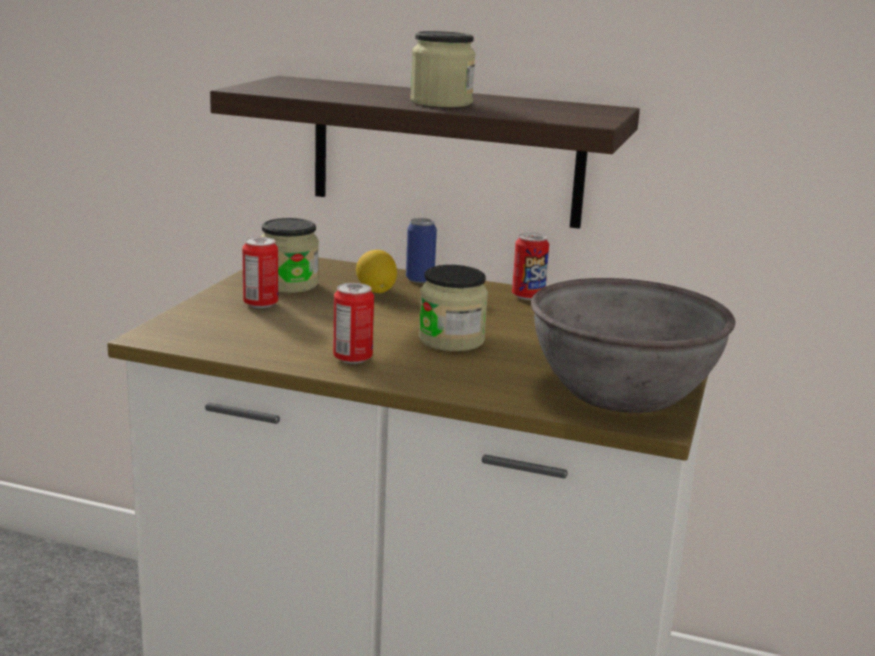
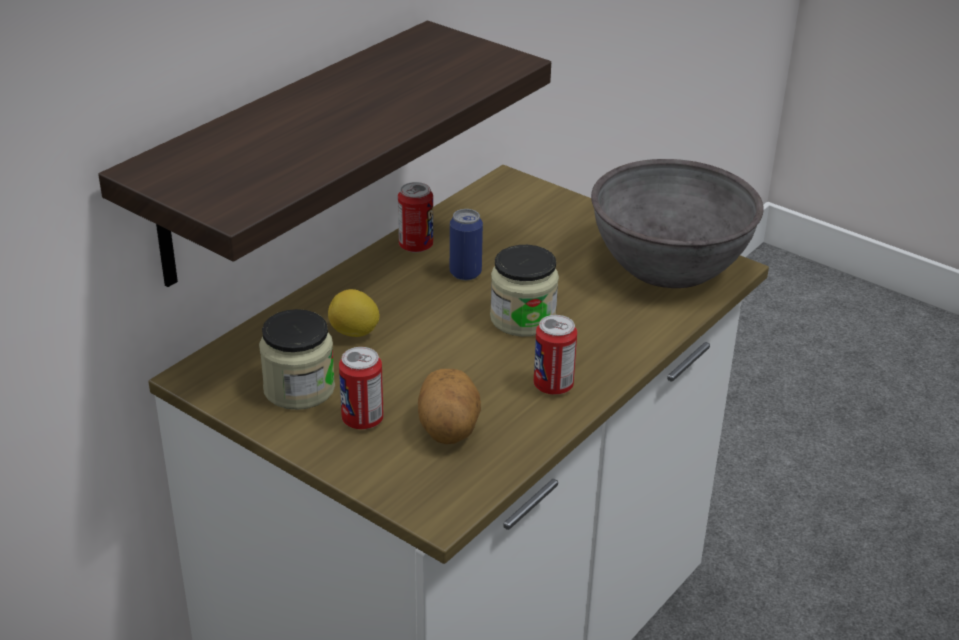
camera: 70 degrees left, 15 degrees up
(264, 329) = (449, 429): none -> potato
(420, 279) = (326, 296): can -> can (465, 273)
(441, 102) = (380, 109): jar -> none

